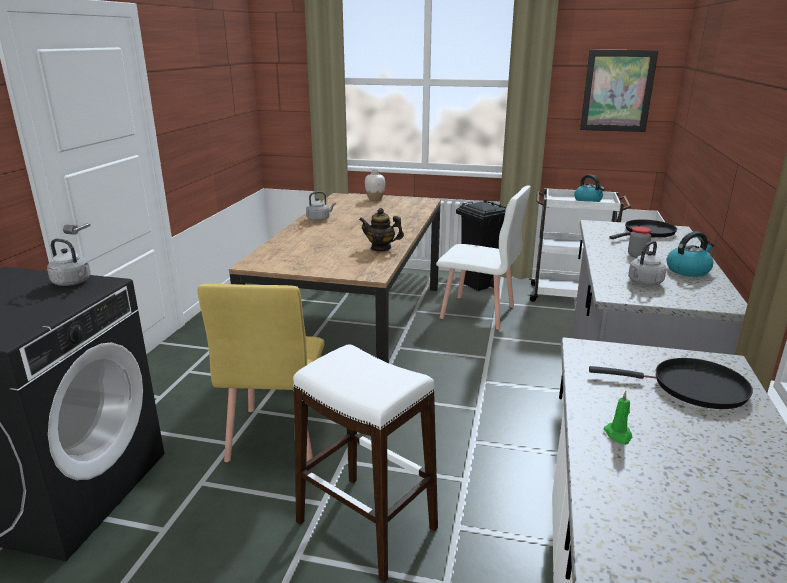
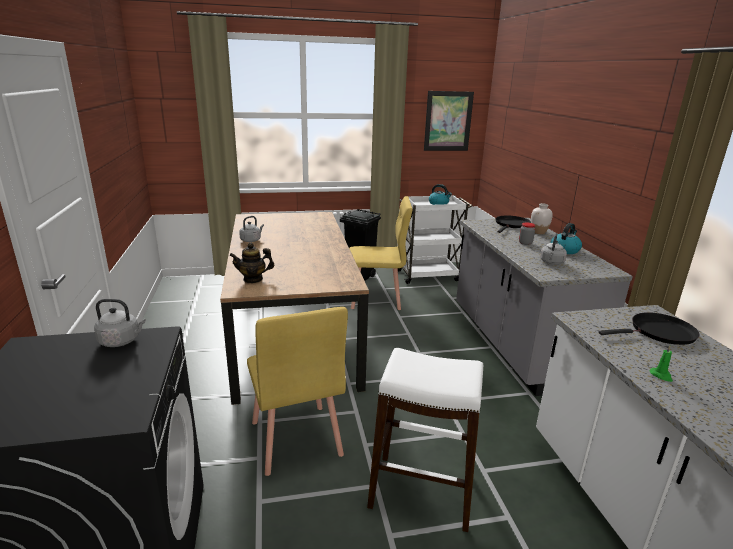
camera: 25 degrees left, 0 degrees up
(375, 199) = (279, 217): white vase -> white vase (538, 232)
(381, 248) = (332, 260): teapot -> teapot (253, 279)
(478, 312) = (376, 299): white chair -> yellow chair

